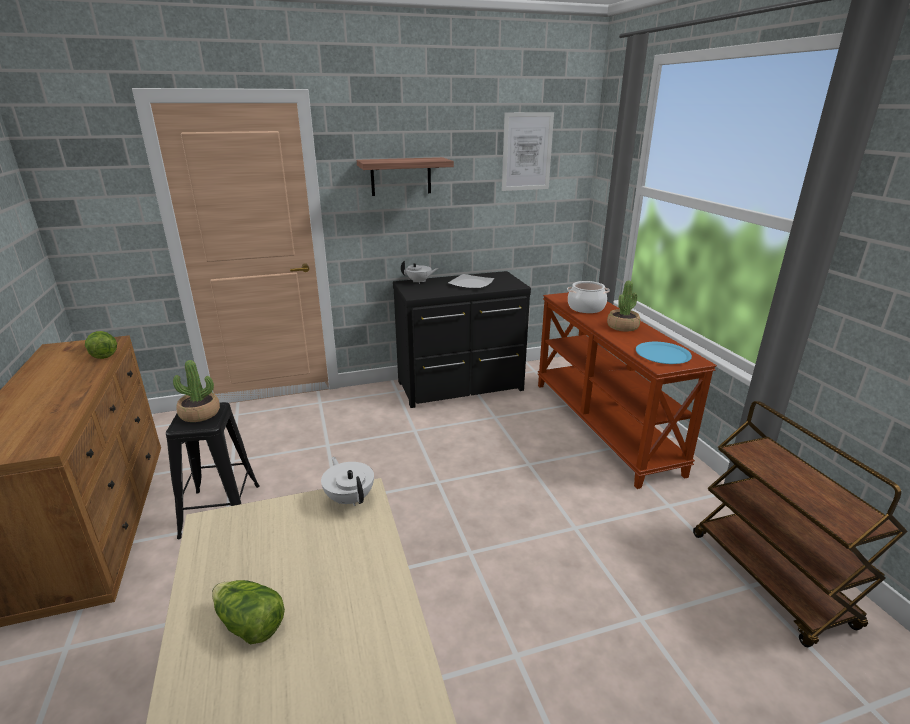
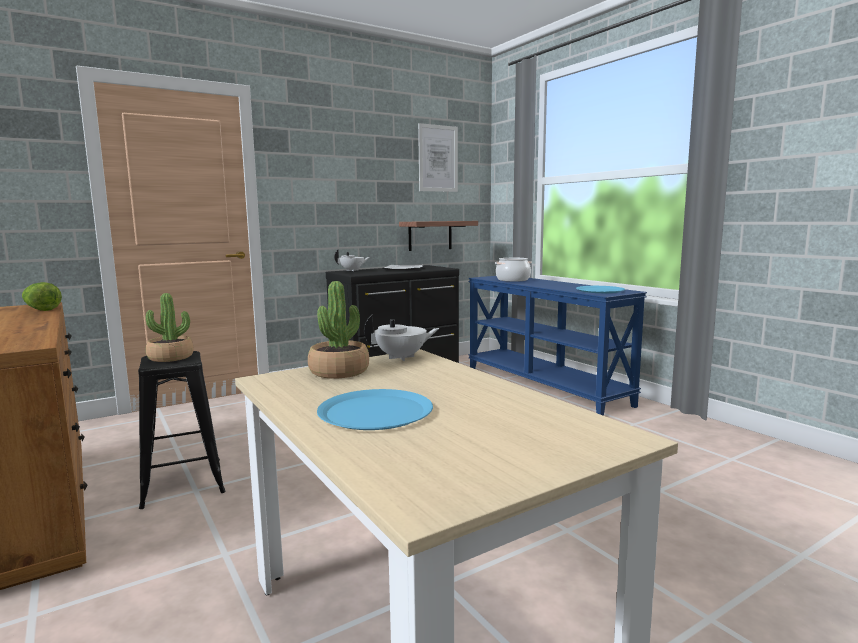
camera: 15 degrees left, 15 degrees down
(249, 624) = (375, 412): lettuce -> blue plate
(350, 498) = (402, 357): white teapot -> white teapot turned 120 degrees clockwise
(401, 176) = (332, 171): shelf -> shelf (430, 235)
(604, 425) = (545, 386): brown console table -> blue console table
(622, 326) = (553, 284): potted plant -> potted plant (339, 371)
(770, 579) = (744, 453): brown cart -> none

